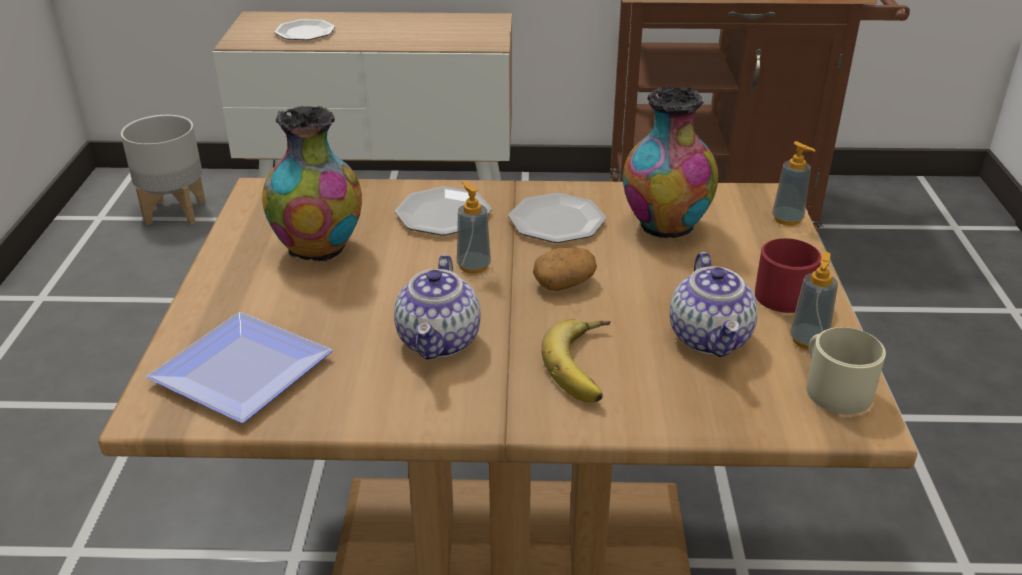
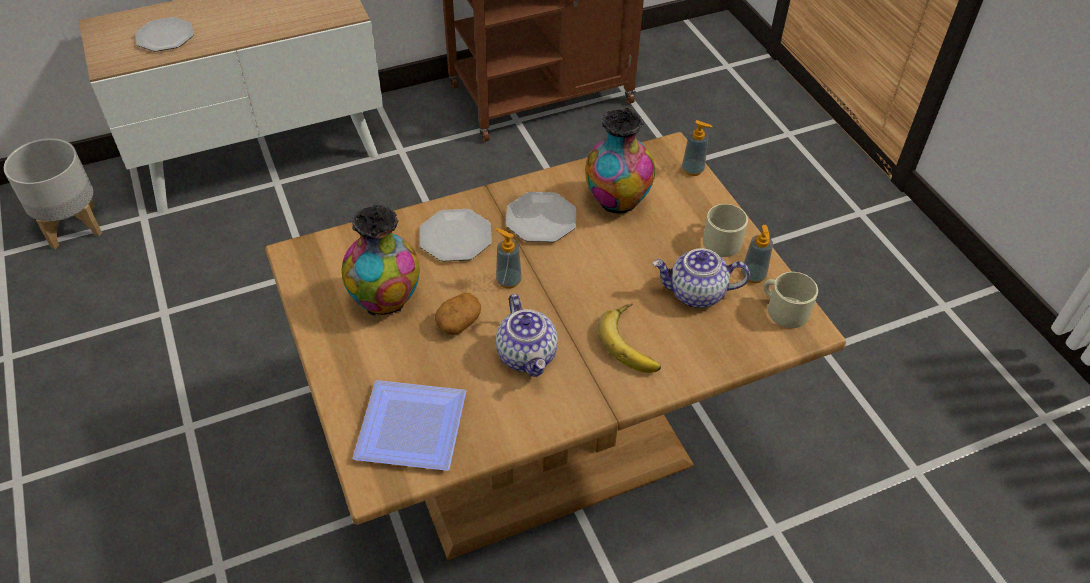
camera: 25 degrees left, 15 degrees up
(564, 282) = (578, 276): potato -> potato (458, 321)
(711, 338) = (696, 294): teapot -> teapot turned 120 degrees clockwise
(782, 292) = (719, 239): red mug -> beige mug

